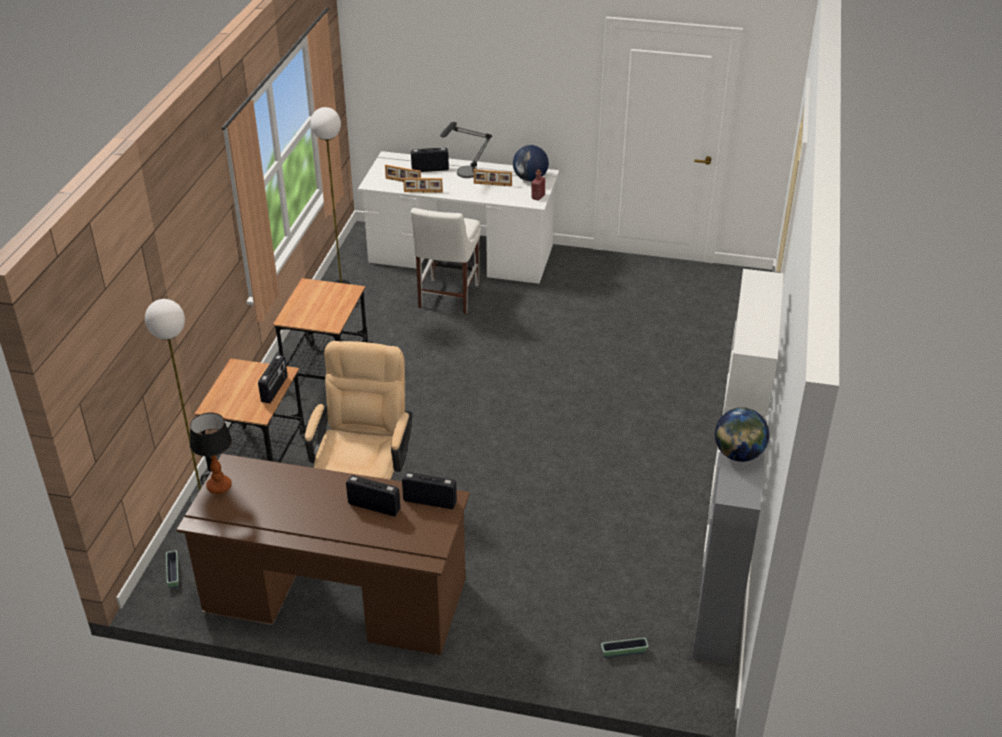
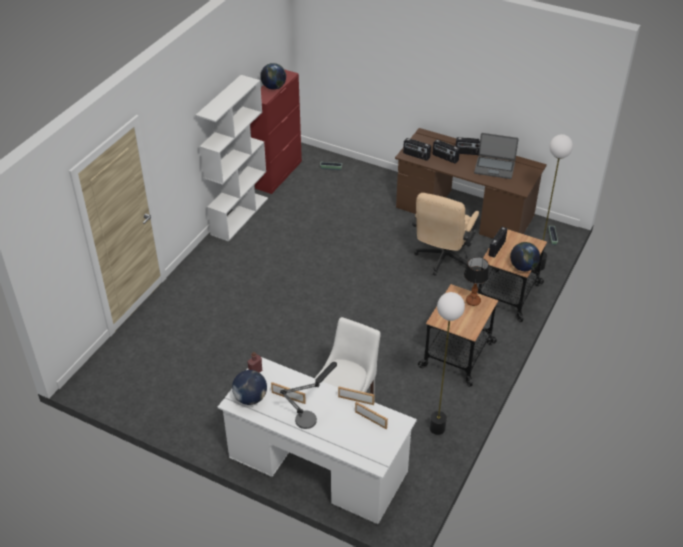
camera: 165 degrees left, 5 degrees up
(219, 486) = (526, 180): table lamp -> table lamp (473, 301)
(235, 369) = (523, 267): none -> globe
(278, 502) = (494, 168): none -> laptop
(430, 169) = (340, 433): radio -> radio (468, 153)
(716, 614) = (279, 174): grey cabinet -> red cabinet

